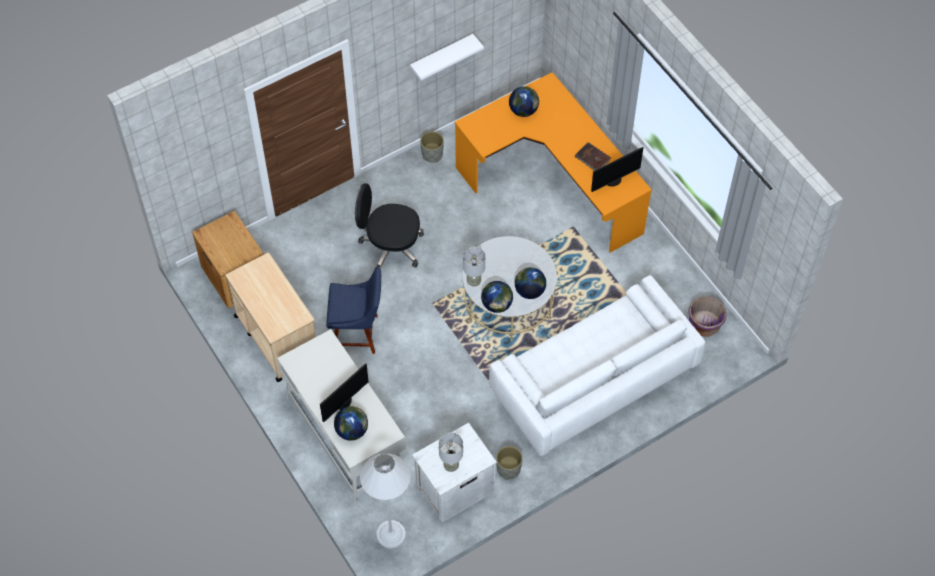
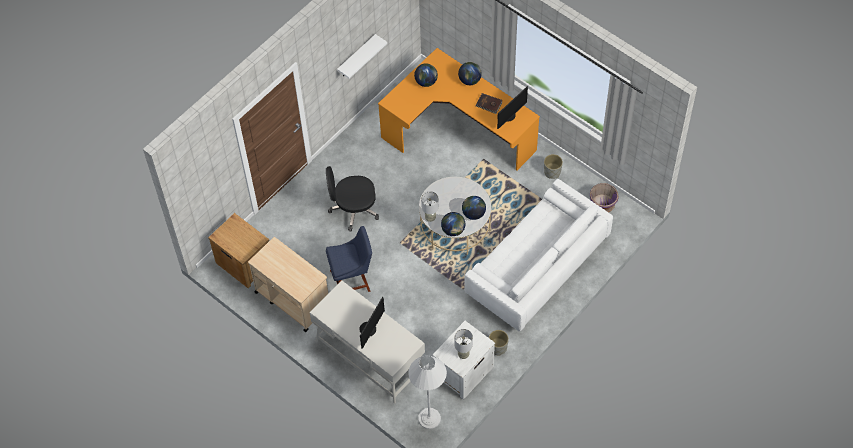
camera: 15 degrees left, 0 degrees up
(352, 430) = (384, 349): globe -> globe (470, 80)
(432, 154) = (360, 132): grey planter -> grey planter (552, 172)

